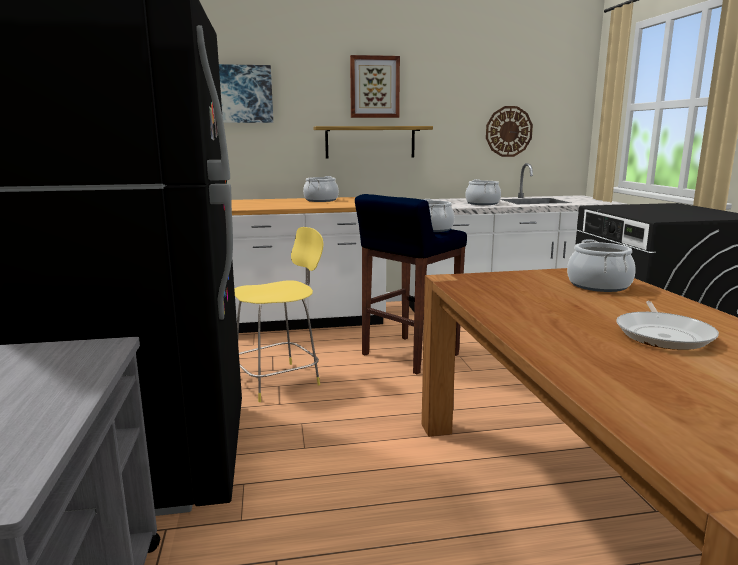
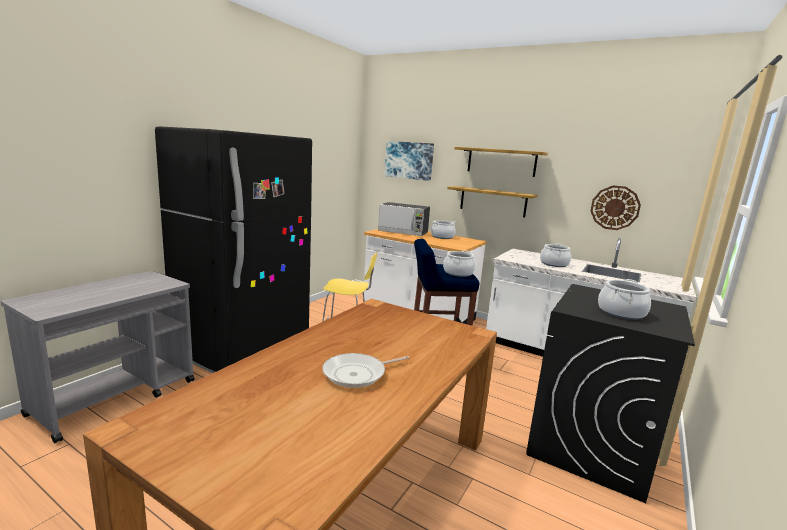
camera: 40 degrees right, 0 degrees up
(264, 203) = (403, 232): none -> microwave
(374, 87) = (501, 162): picture -> shelf
(599, 285) = (439, 340): cooking pot -> cooking pot (621, 313)

